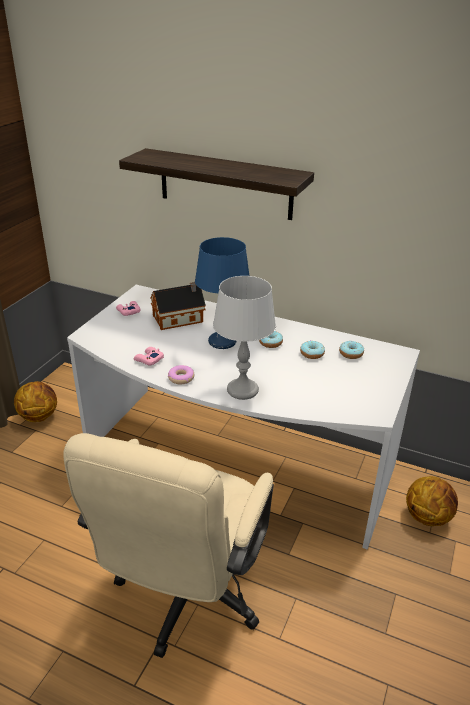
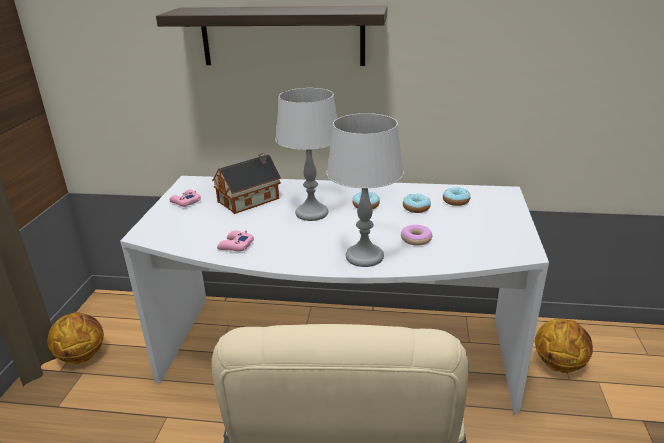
camera: 15 degrees left, 5 degrees down
(181, 378) = (285, 258): donut -> donut (416, 239)
(222, 342) = (311, 213): blue table lamp -> grey table lamp

